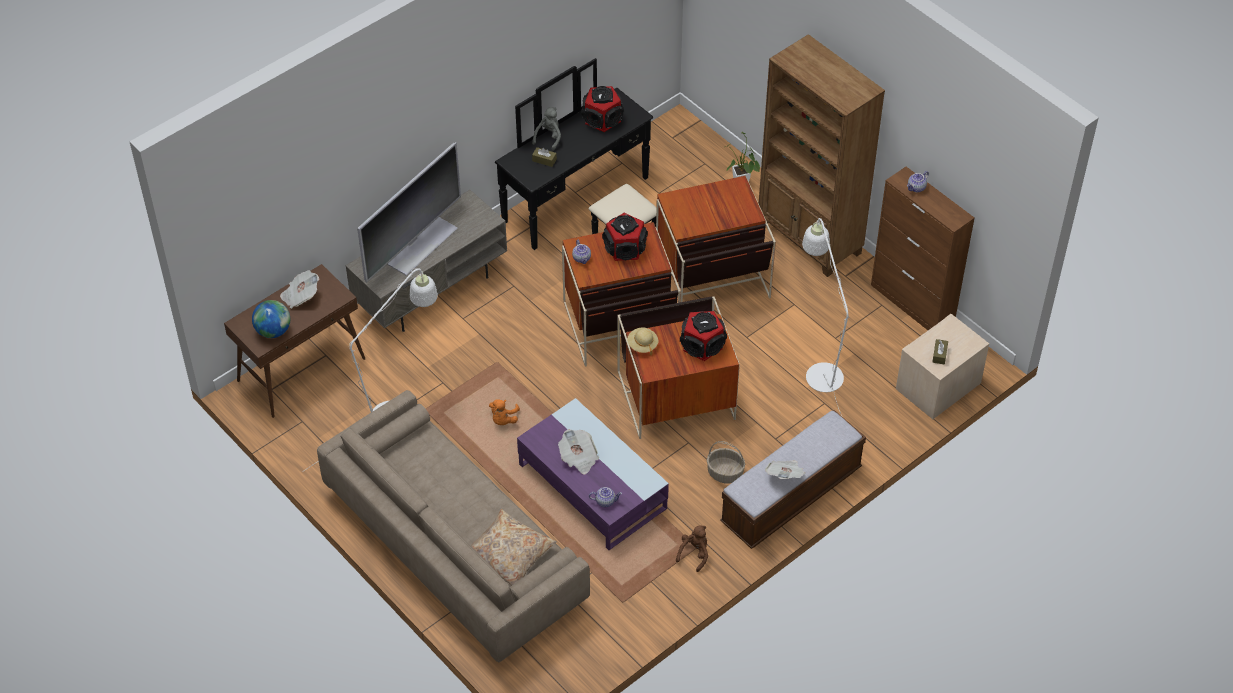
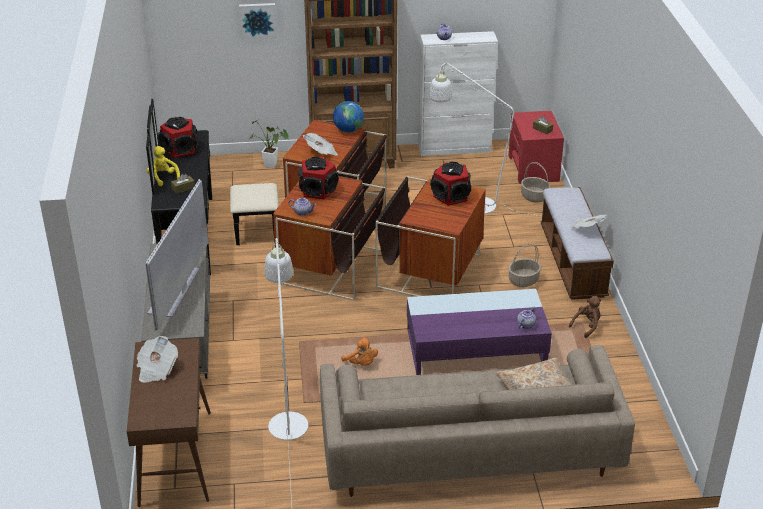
camera: 55 degrees left, 15 degrees down
(273, 331) = (176, 403): globe -> globe (348, 130)
(421, 245) = (175, 291): television -> television turned 150 degrees counterclockwise
(548, 137) = (163, 177): grey plush toy -> yellow plush toy
(578, 458) = (469, 320): newspaper -> newspaper (321, 152)
(642, 345) = (421, 220): beige hat -> none
(694, 554) = (587, 326): brown plush toy -> brown plush toy turned 75 degrees clockwise
(770, 41) = (258, 20): none -> picture
(881, 413) = (535, 197): none -> basket
(912, 304) = (454, 148): brown cabinet -> white cabinet
(937, 386) = (533, 168): beige nightstand -> red nightstand

